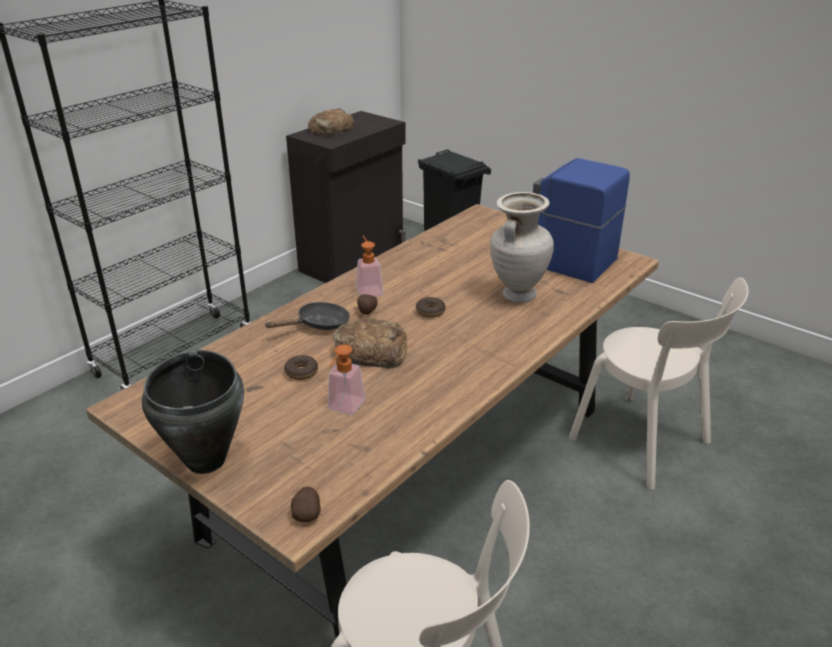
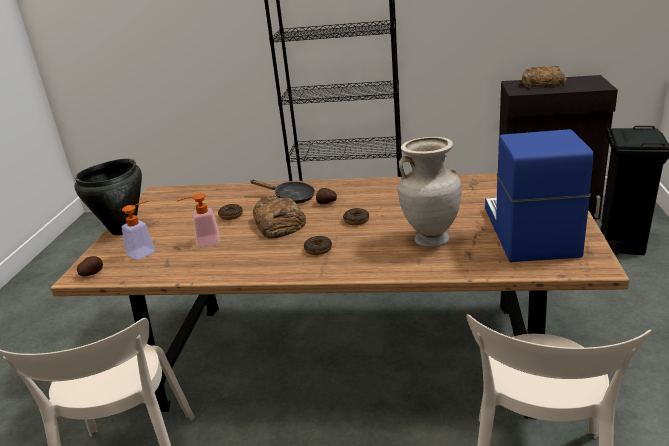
camera: 60 degrees right, 5 degrees down
(368, 290) = (356, 192): soap dispenser -> soap dispenser (145, 251)
(461, 349) = (318, 249): none -> donut

